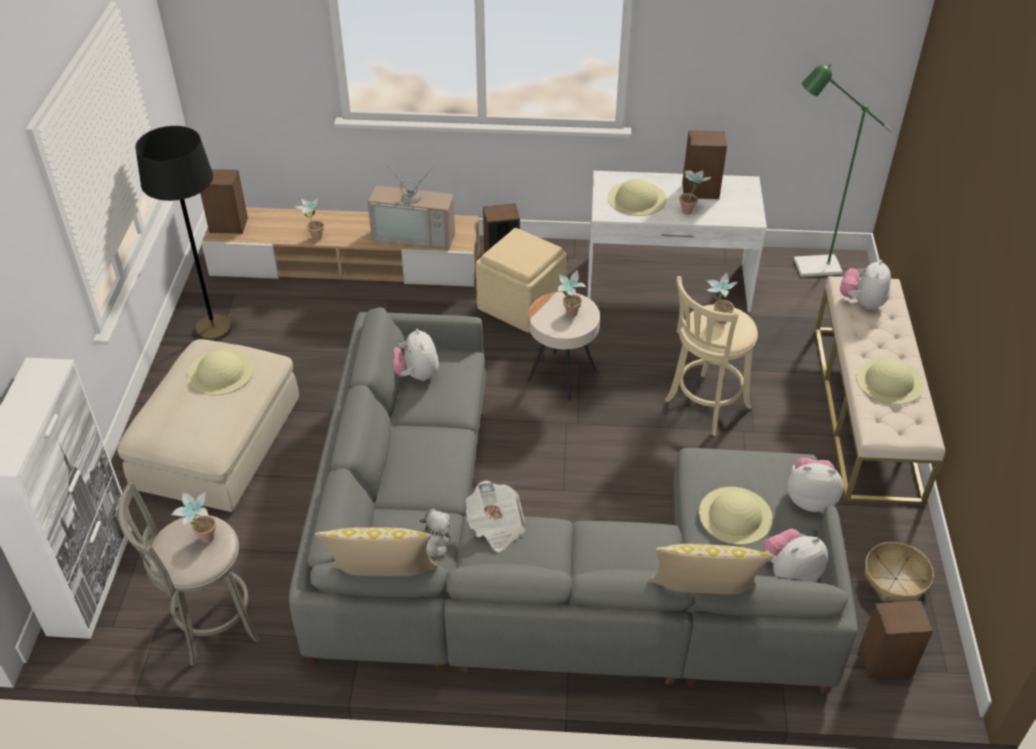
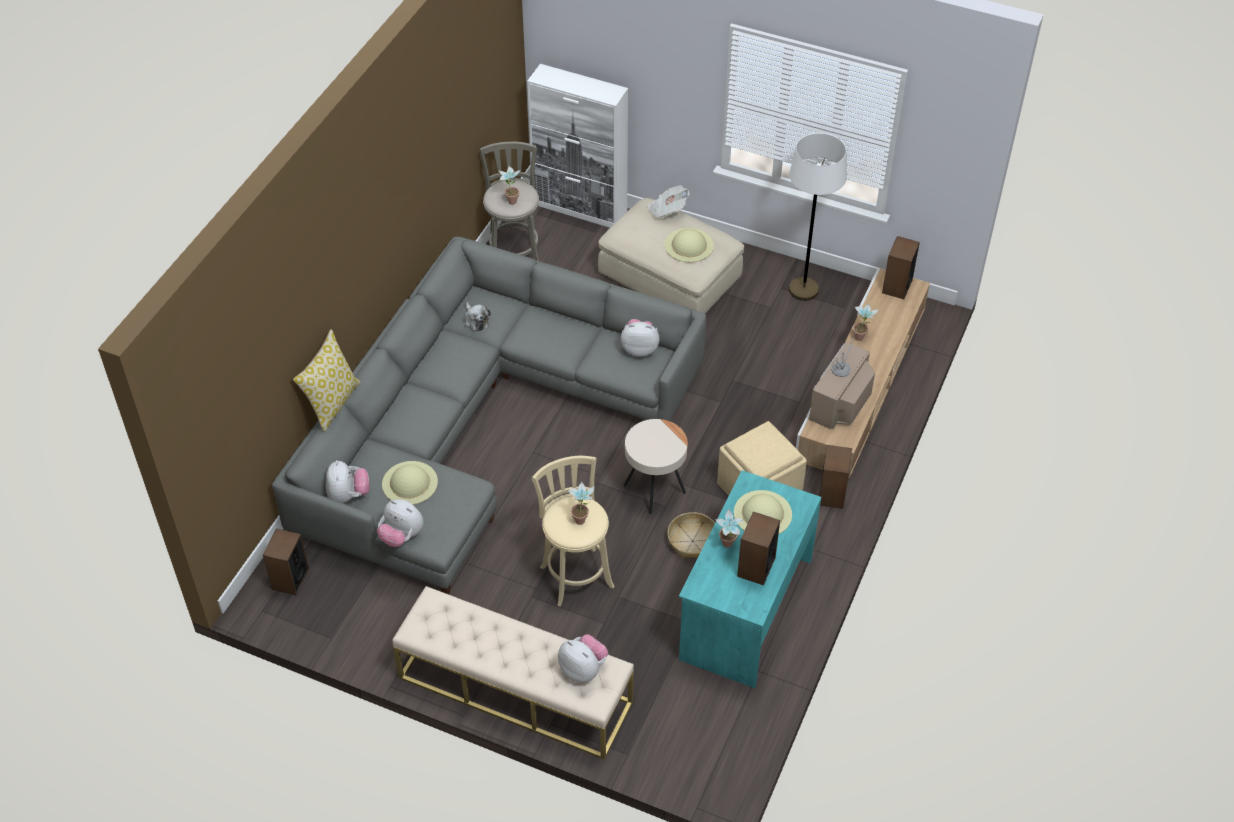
camera: 110 degrees right, 5 degrees up
(213, 329) = (803, 290): black floor lamp -> white floor lamp
(383, 581) = (433, 265): pillow -> none
(495, 526) = (472, 354): newspaper -> newspaper (667, 210)
(569, 315) = (652, 445): potted plant -> none
(667, 284) = (744, 609): white desk -> turquoise desk
(808, 267) = (726, 743): green floor lamp -> none
(809, 499) = (401, 536): plush toy -> plush toy turned 90 degrees clockwise
(889, 381) = (479, 636): beige hat -> none
(895, 579) = (347, 620): basket -> basket (692, 541)

